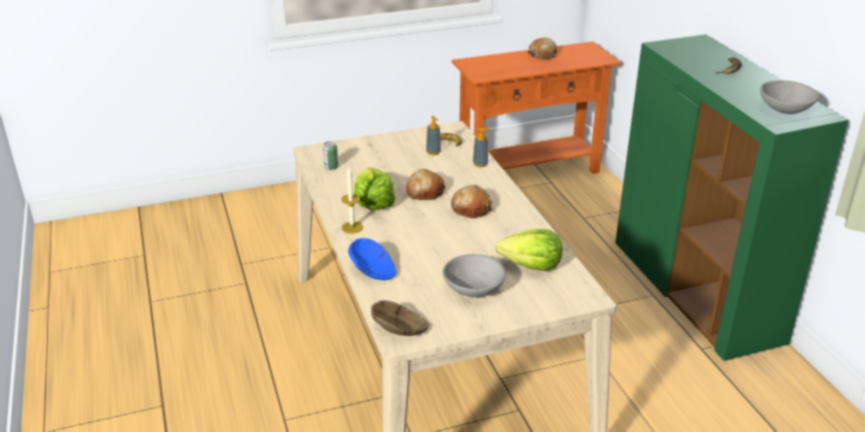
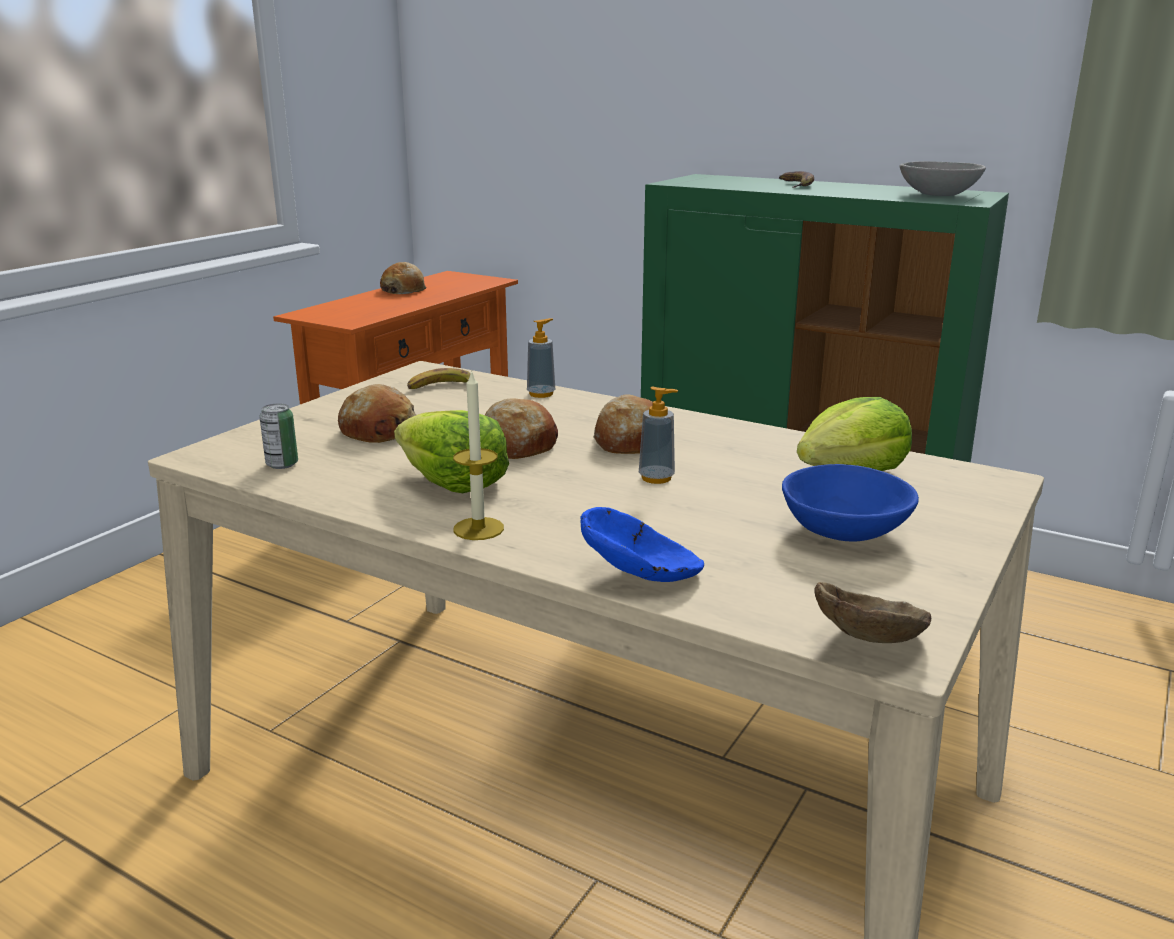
camera: 40 degrees left, 10 degrees down
(386, 162) = (379, 431): none -> bread
(433, 152) = (441, 400): soap dispenser -> soap dispenser (656, 478)
(473, 288) = (843, 531): grey bowl -> blue bowl

